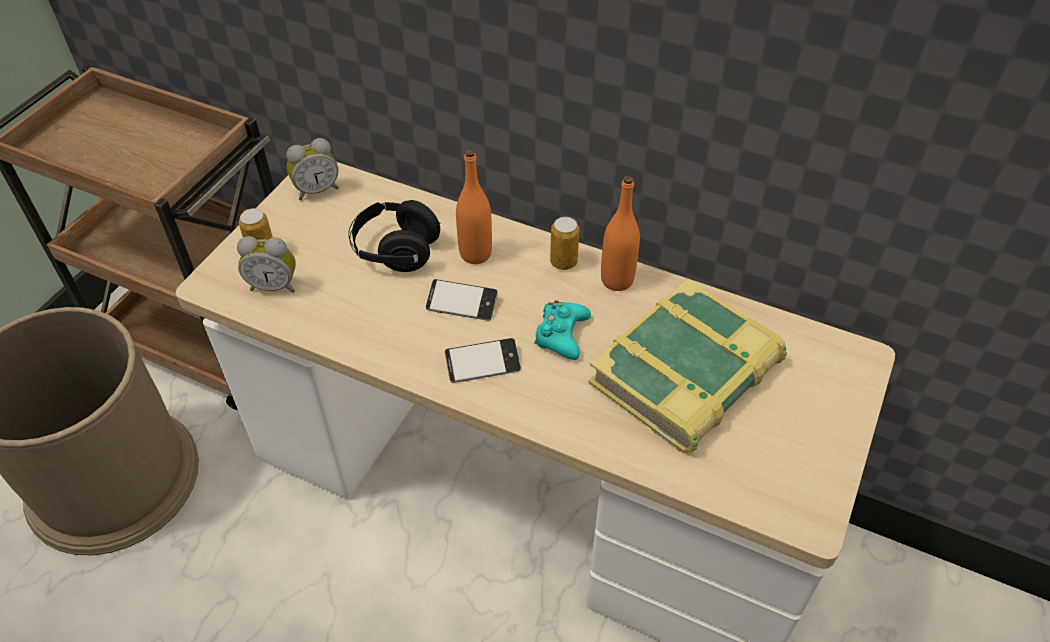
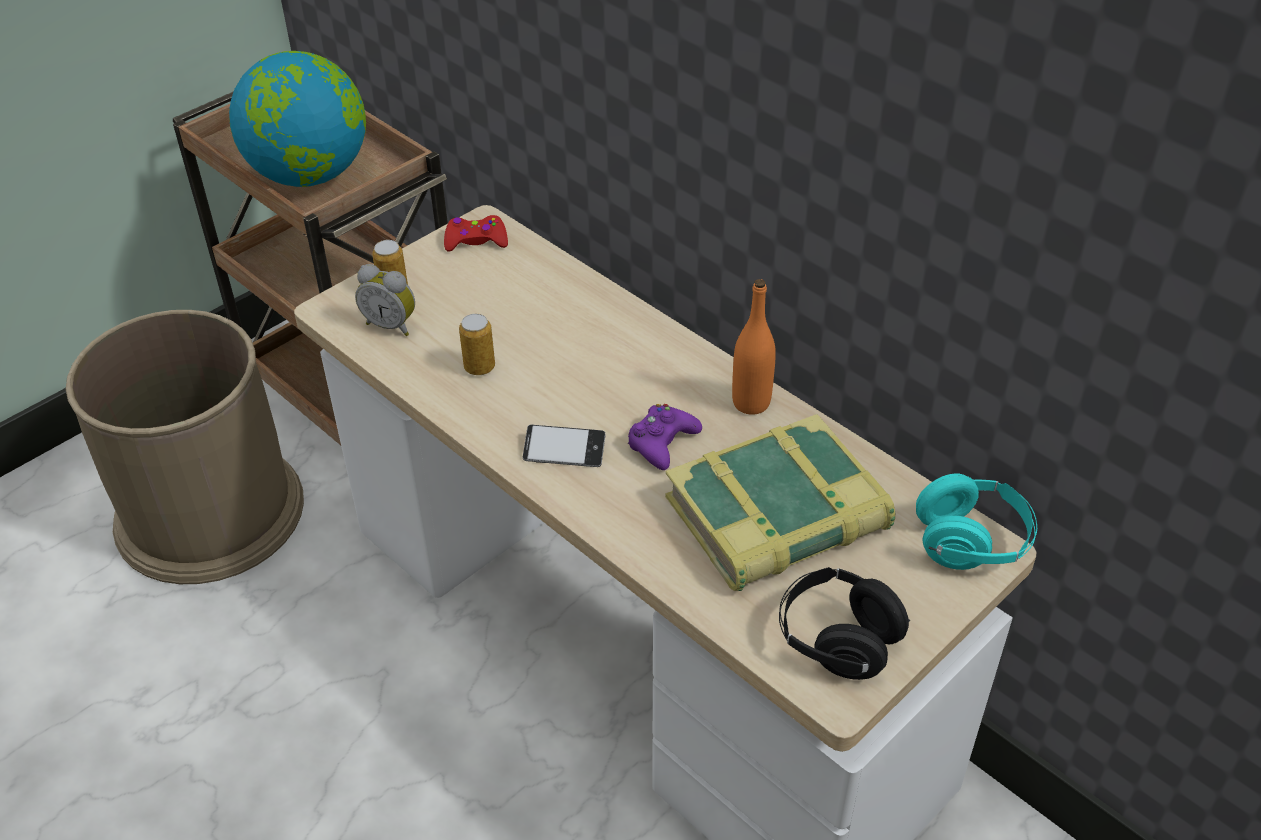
camera: 20 degrees right, 5 degrees down
(138, 161) = (310, 175): none -> globe
(316, 190) = (476, 240): alarm clock -> red game controller
(395, 251) = (528, 319): black headphones -> black headphones (837, 640)
(462, 304) = (571, 387): phone -> none
(475, 254) = (610, 341): orange bottle -> none
(561, 335) = (662, 443): turquoise game controller -> purple game controller
(563, 262) = (701, 371): can -> can (479, 367)
(843, 356) = (971, 542): none -> turquoise headphones

